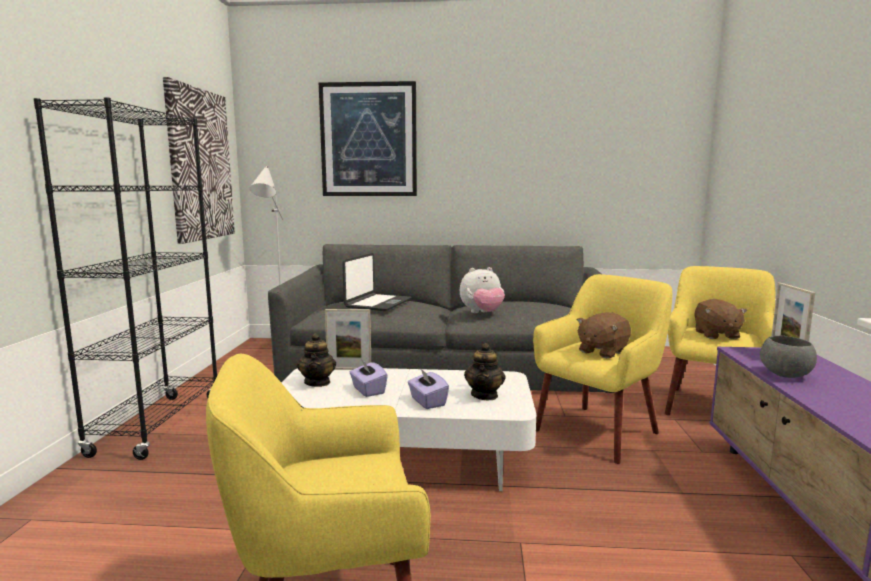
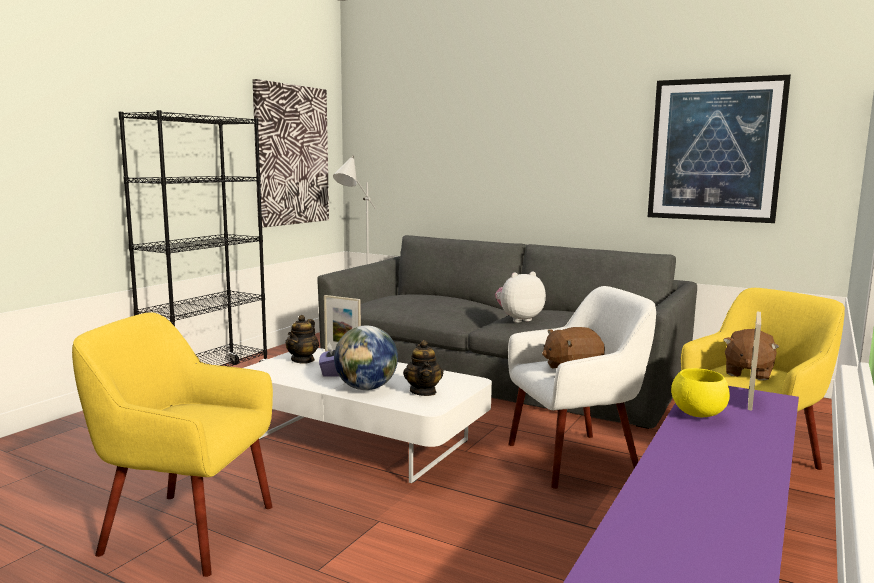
camera: 25 degrees right, 0 degrees up
(368, 140) = (457, 128): picture -> picture (715, 150)
(378, 303) = (427, 299): laptop -> none
(427, 402) = (366, 388): purple tissue box -> globe
(482, 313) = (518, 319): plush toy -> plush toy turned 150 degrees clockwise
(484, 395) = (423, 392): teapot -> teapot turned 45 degrees counterclockwise
(598, 431) = (574, 458): yellow armchair -> white armchair
(784, 375) = (697, 414): grey bowl -> yellow bowl

